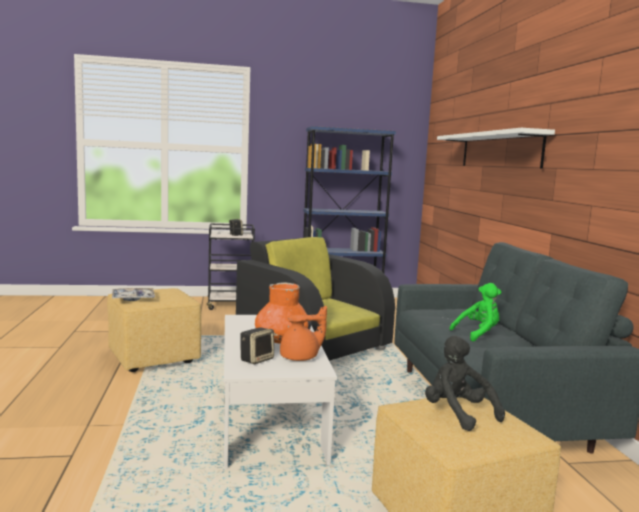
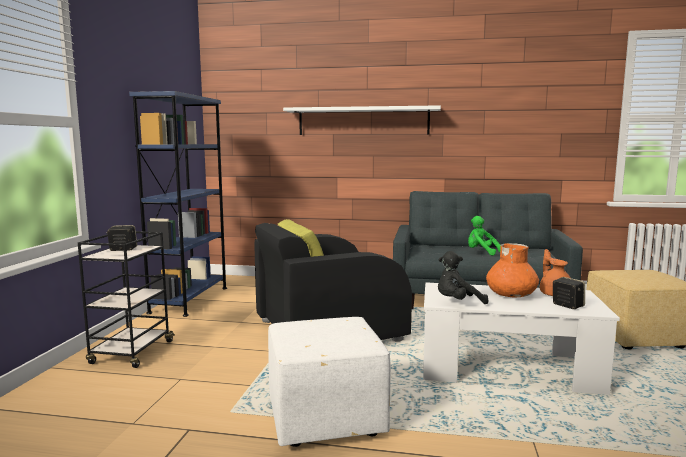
camera: 70 degrees left, 0 degrees up
(133, 298) = (340, 343): tray -> none
(152, 358) = (325, 419): yellow ottoman -> white ottoman
(457, 413) = (635, 276): black plush toy -> black plush toy (457, 302)
(478, 334) = (481, 252): green plush toy -> green plush toy turned 45 degrees counterclockwise

